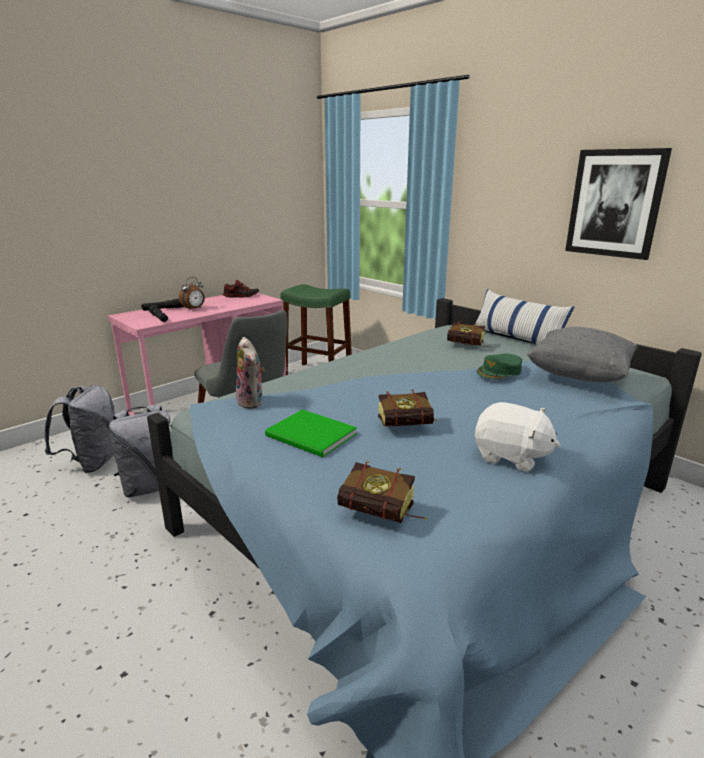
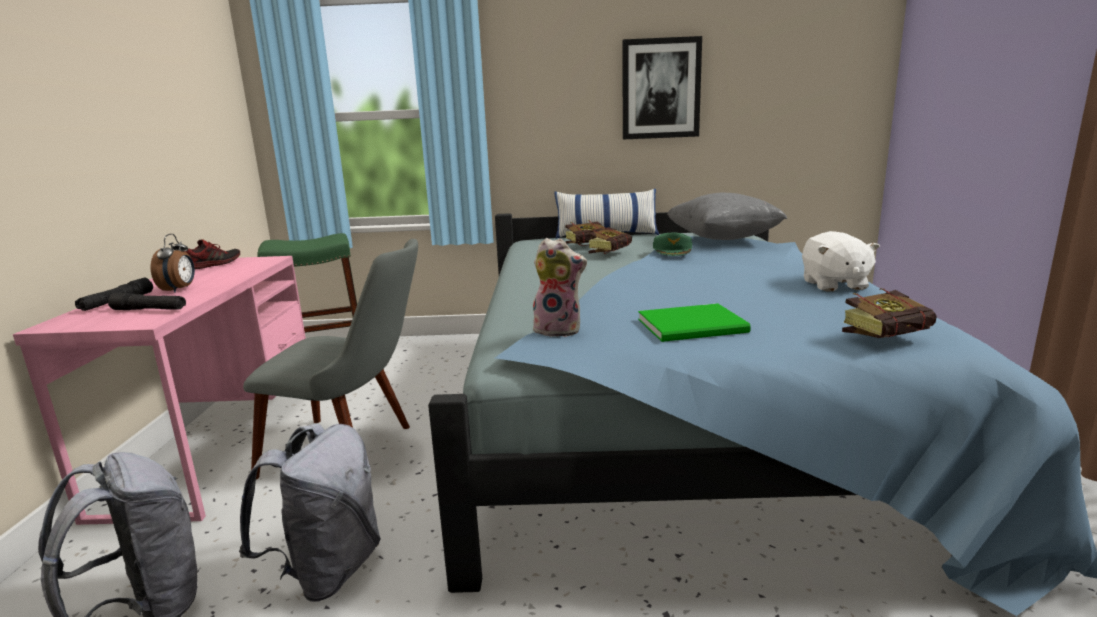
camera: 45 degrees left, 5 degrees down
(410, 426) = (733, 293): book -> book (612, 253)
(511, 457) = (833, 285): white plush toy -> white plush toy turned 105 degrees clockwise

